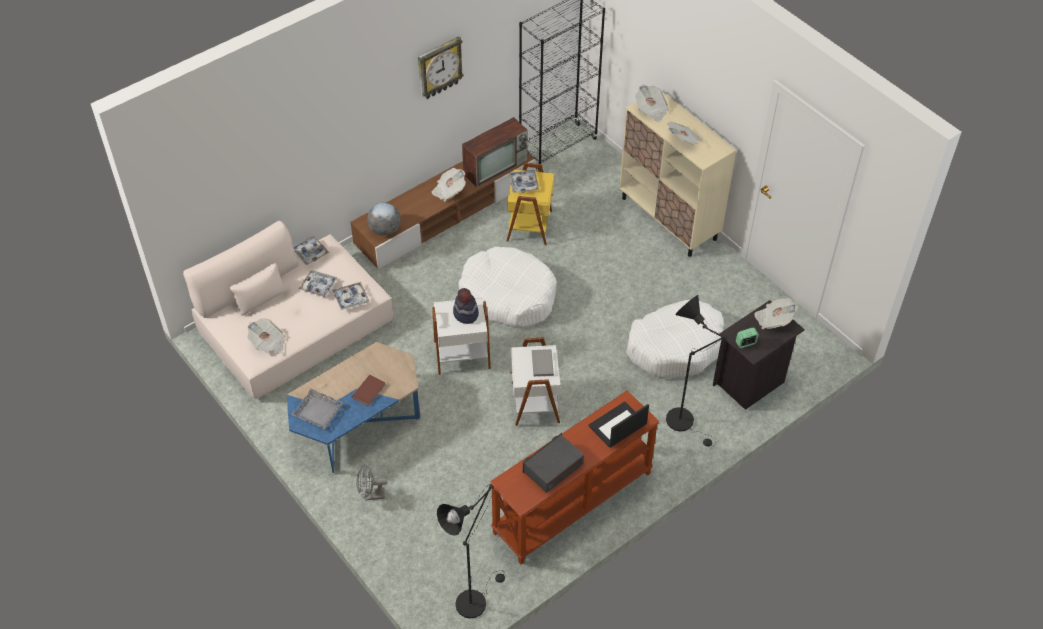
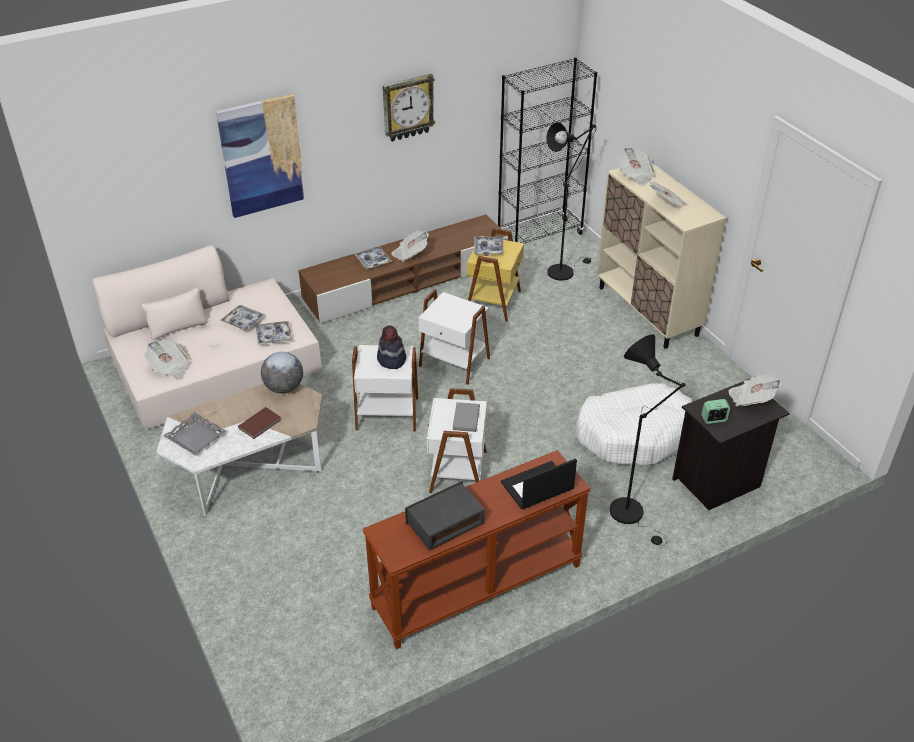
camera: 10 degrees right, 10 degrees down
(310, 253) = (245, 291): tray -> tray (373, 261)
(318, 138) = (261, 156): none -> picture
(357, 422) = (249, 467): blue coffee table -> white coffee table
(371, 495) = (240, 545): grey fan -> none
(385, 230) = (332, 281): globe -> globe (284, 388)
(474, 599) = (327, 682): black floor lamp -> black floor lamp (563, 270)
(496, 166) = (466, 238): television -> none
(508, 295) = (453, 363): white dog bed -> white side table

